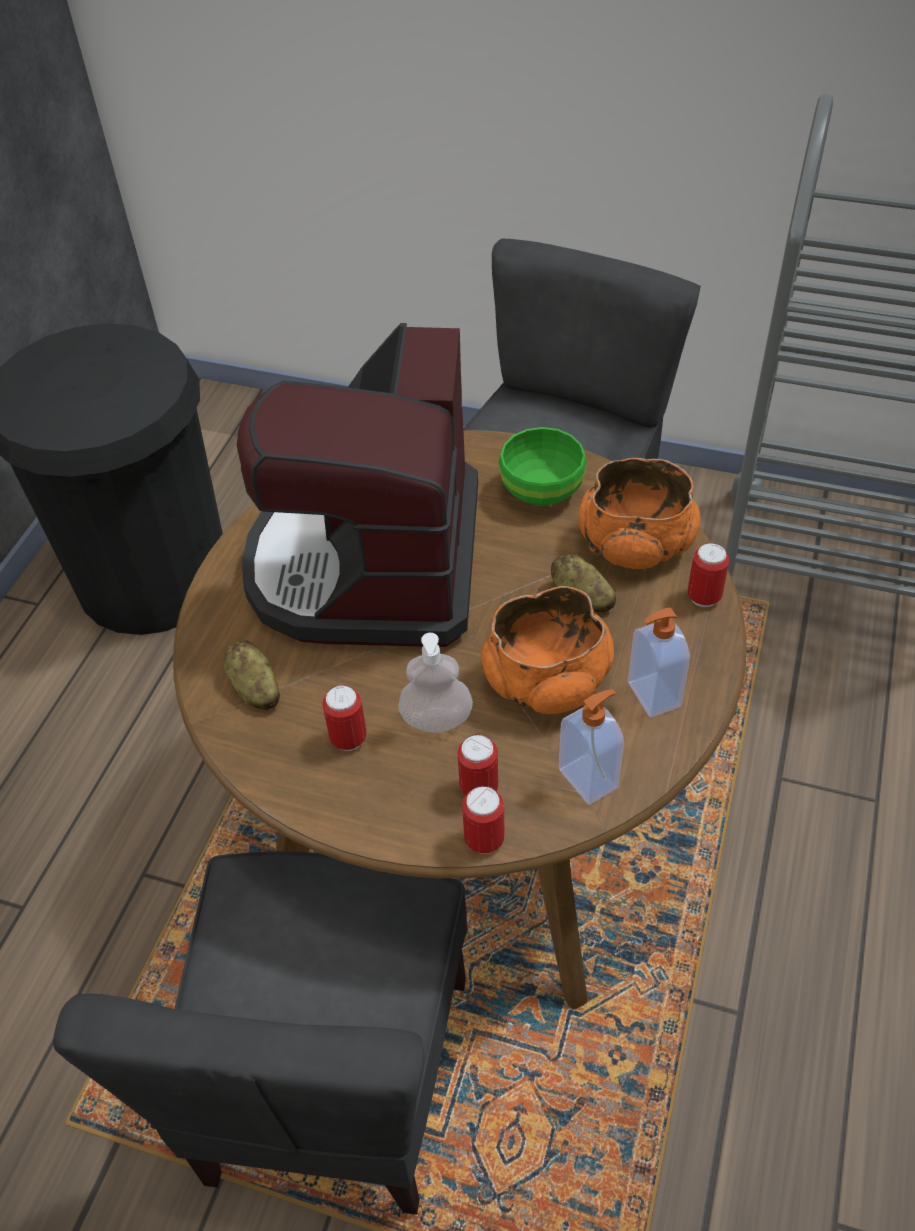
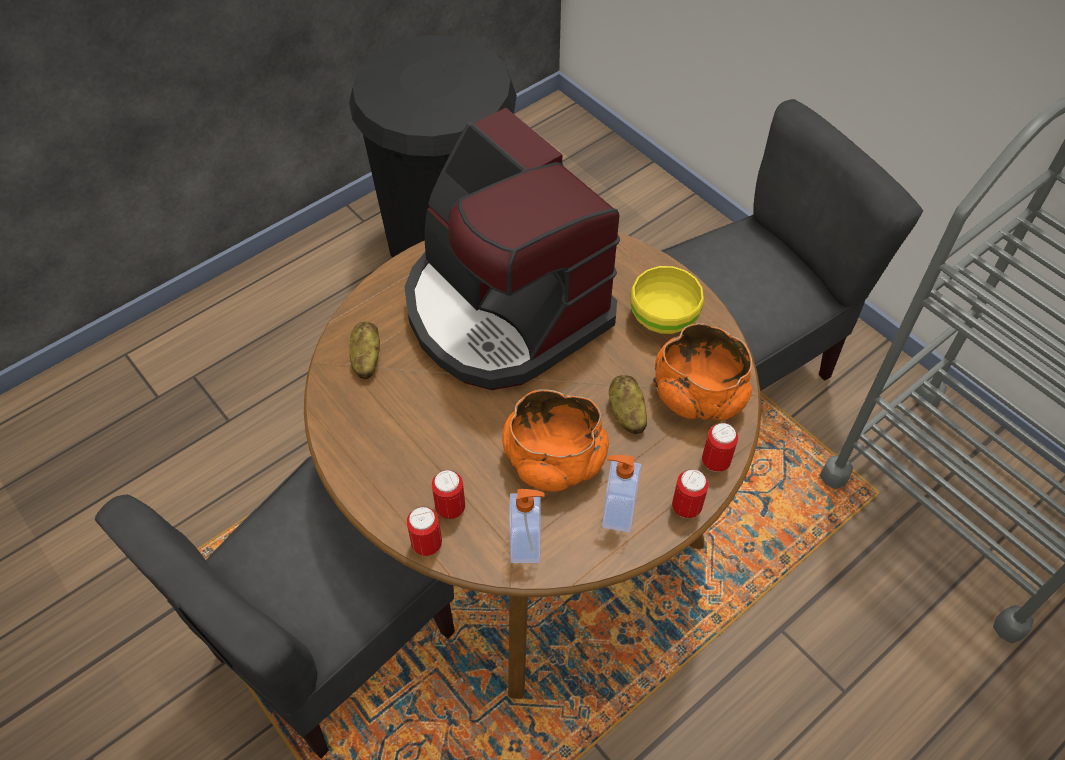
camera: 30 degrees right, 5 degrees up
(348, 739) = (396, 426): can -> can (686, 508)
(370, 563) = (503, 310): coffee machine -> coffee machine turned 75 degrees counterclockwise
(436, 719) = (461, 445): soap dispenser -> none
(540, 492) = (662, 319): green bowl -> yellow bowl

